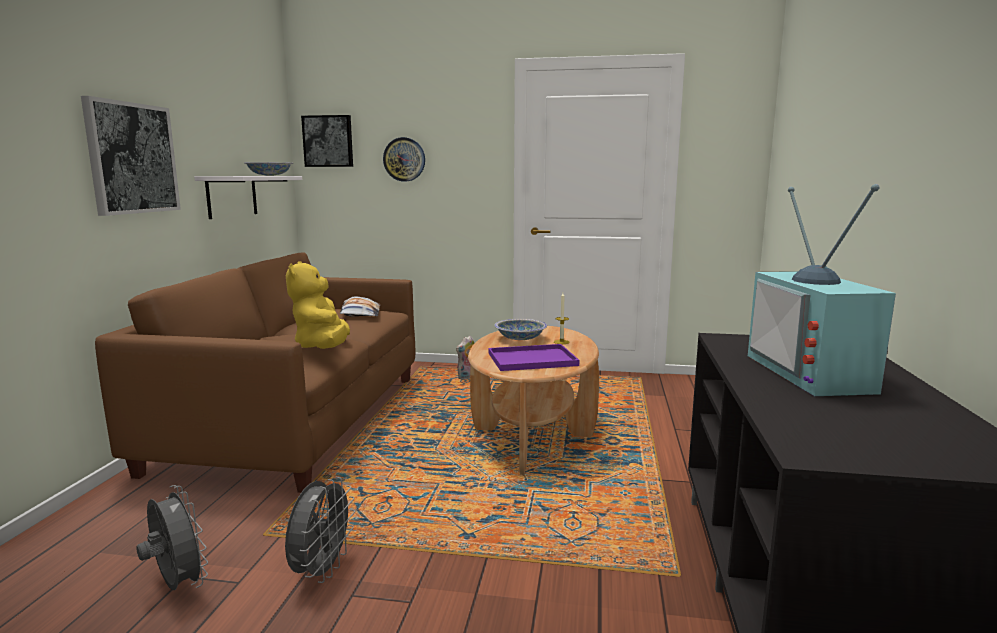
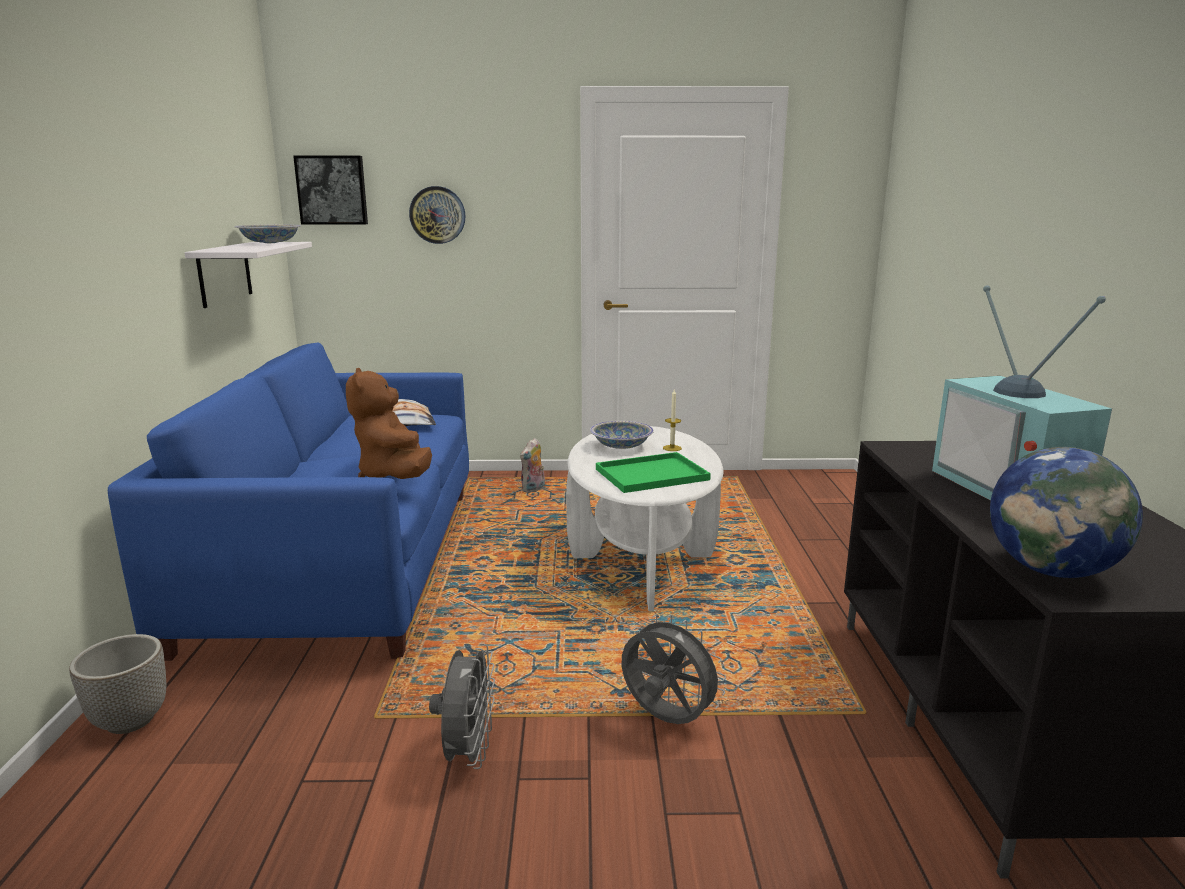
camera: 10 degrees left, 5 degrees up
(88, 518) = (130, 720): none -> planter
(132, 158) = (118, 237): picture -> none
(177, 585) = (298, 793): grey fan -> grey fan (665, 720)
(297, 420) = (342, 562): brown sofa -> blue sofa
(323, 348) = (394, 475): yellow plush toy -> brown plush toy
(531, 360) = (650, 475): purple tray -> green tray
(533, 434) = (642, 558): brown coffee table -> white coffee table
(806, 435) = (1051, 570): none -> globe

